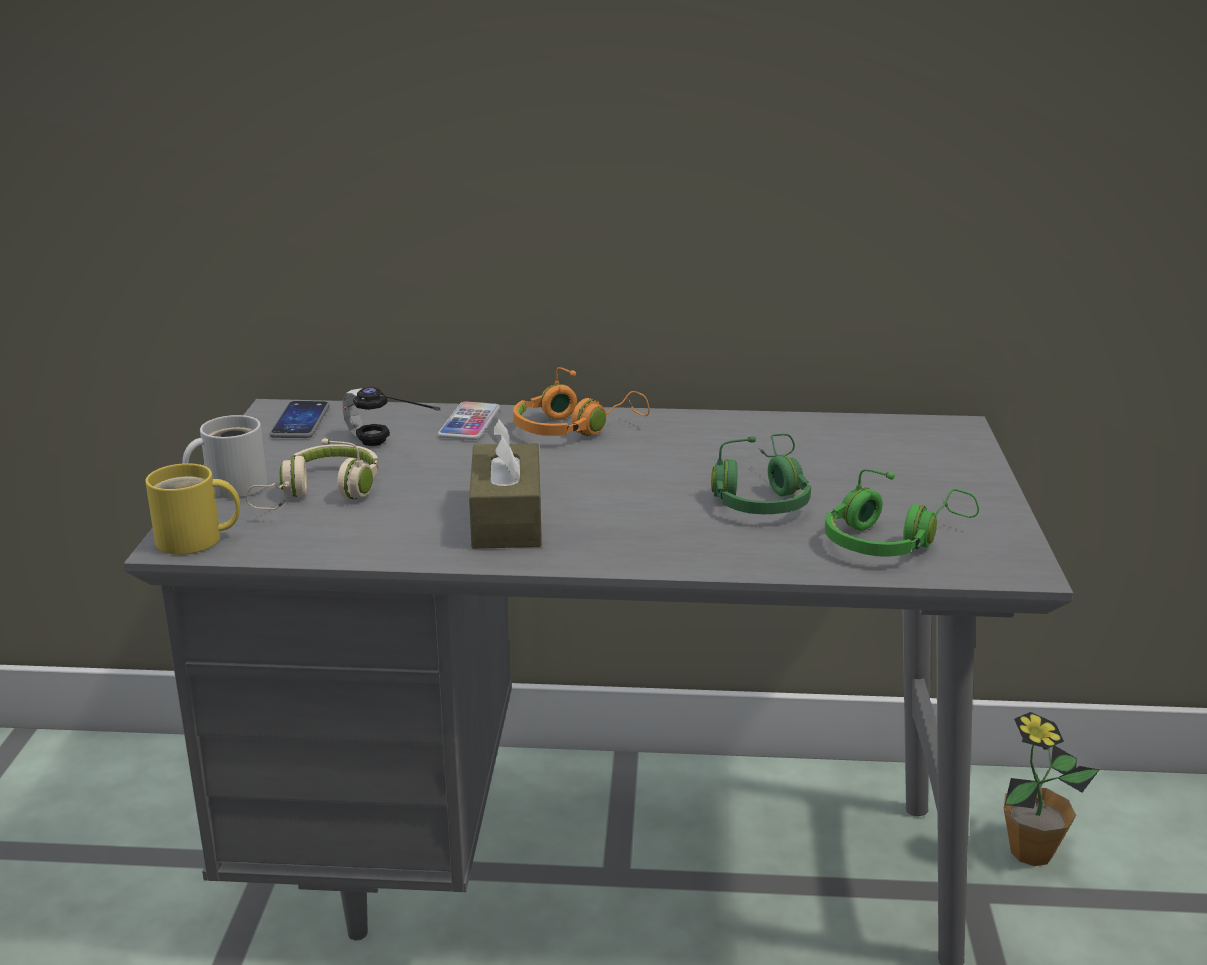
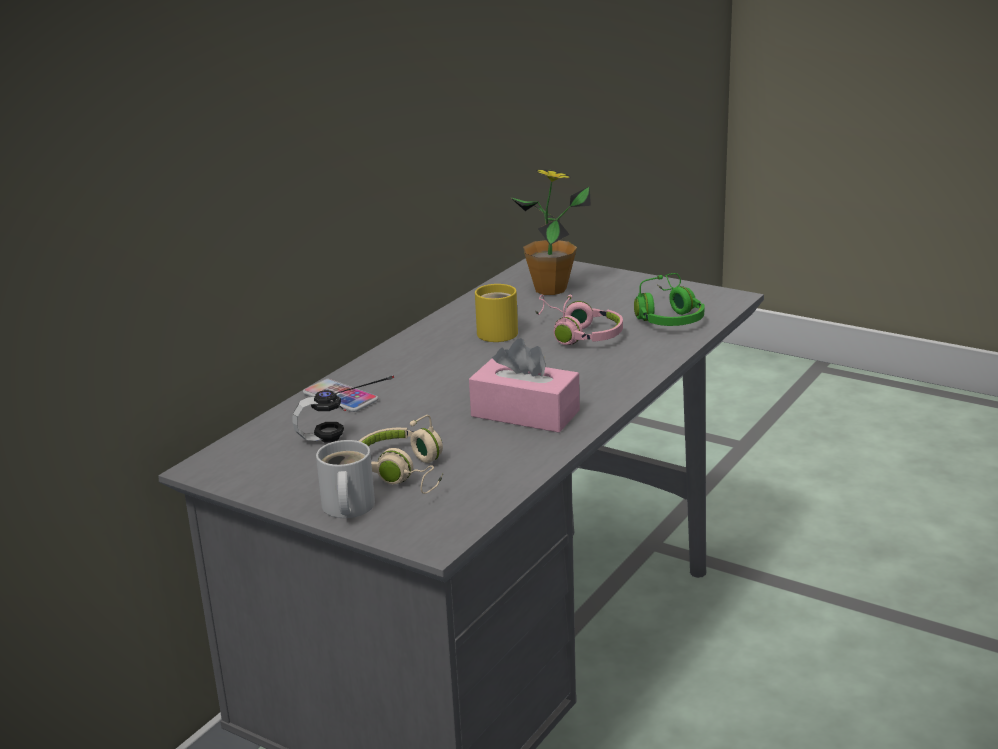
camera: 60 degrees left, 0 degrees up
(195, 540) = (435, 534): yellow mug -> yellow mug (500, 332)
(300, 421) = (244, 461): phone -> none
(507, 519) = (525, 413): brown tissue box -> pink tissue box
(574, 428) = (399, 364): orange headphones -> none
(762, 496) = (577, 334): green headphones -> pink headphones
(1031, 852) = (634, 511): potted plant -> potted plant (550, 289)

